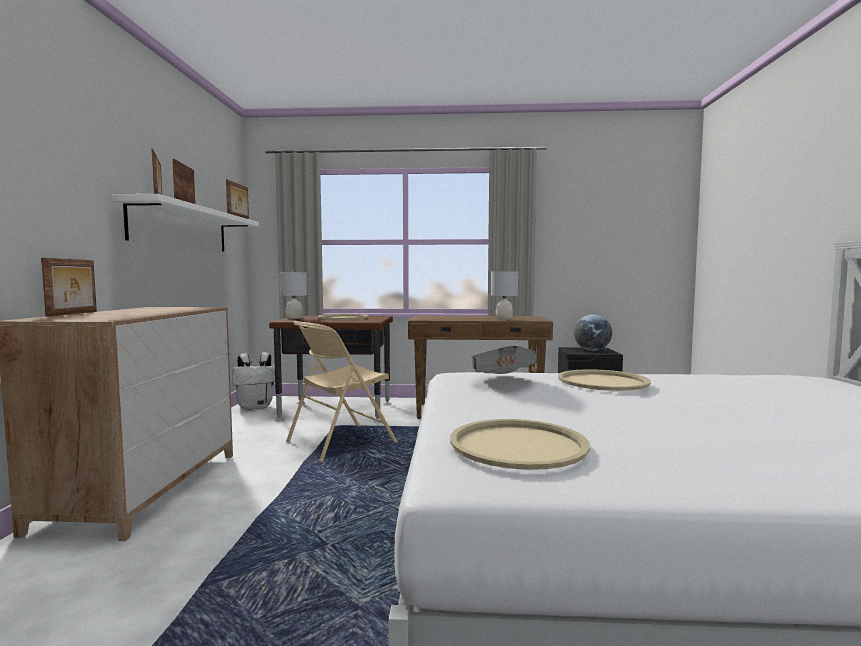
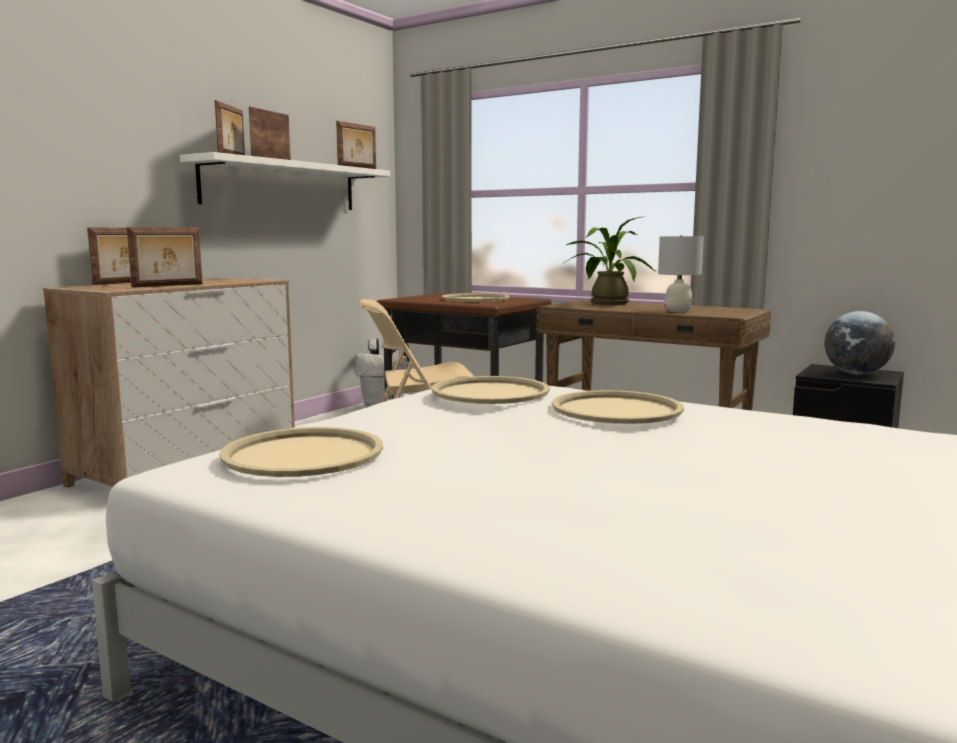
camera: 30 degrees right, 5 degrees up
(142, 314) = (168, 285): none -> picture frame
(295, 318) = (419, 297): grey table lamp -> none
(441, 316) = (605, 303): none -> potted plant
(503, 380) = (490, 392): newspaper -> beige tray

